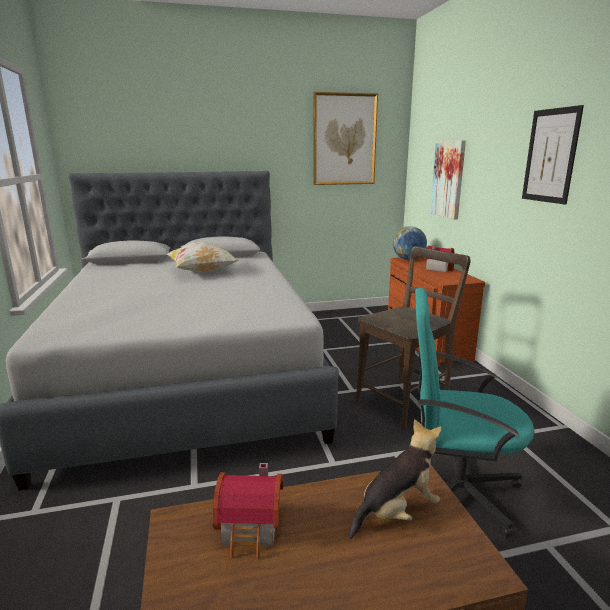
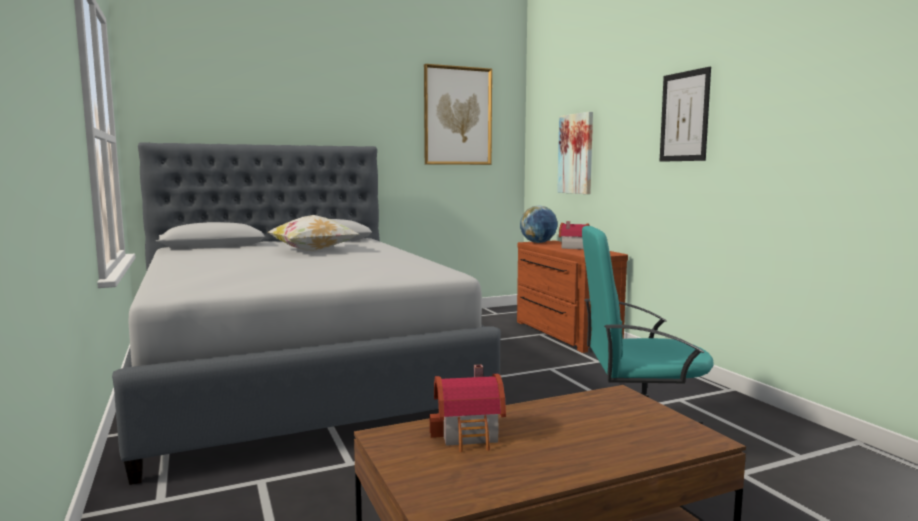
camera: 10 degrees left, 10 degrees down
(396, 512) = (607, 414): plush toy -> none
(405, 400) = (561, 381): brown chair -> none

